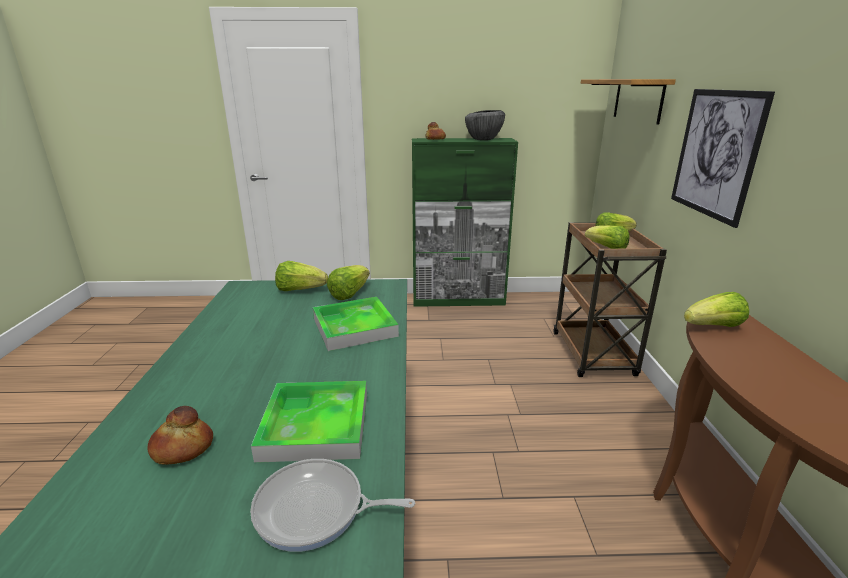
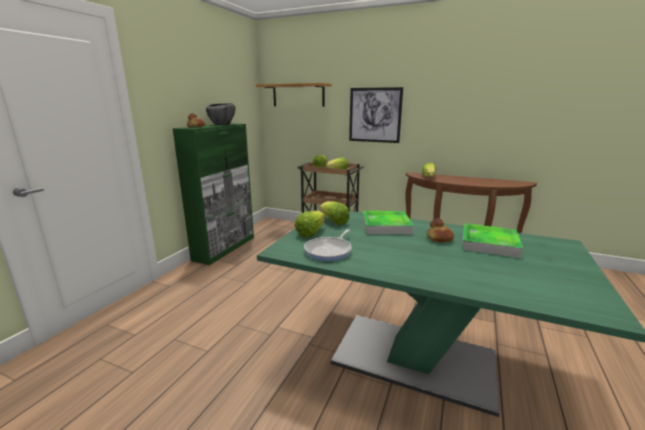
camera: 65 degrees left, 5 degrees down
(182, 448) = (511, 274): bread -> bread (439, 239)
(315, 510) = (550, 249): frying pan -> frying pan (329, 251)

